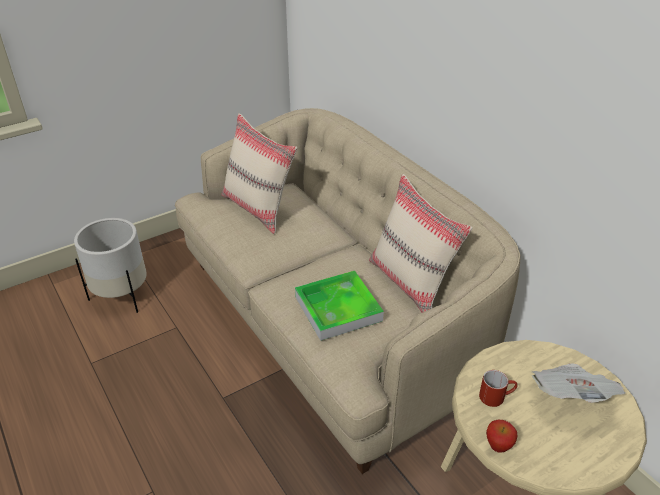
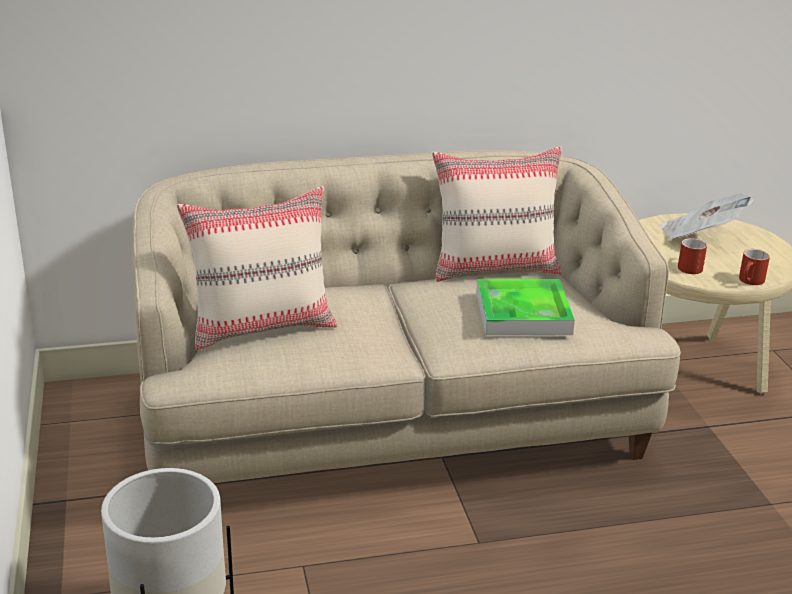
camera: 70 degrees left, 10 degrees down
(498, 447) = (750, 282): apple -> red mug

